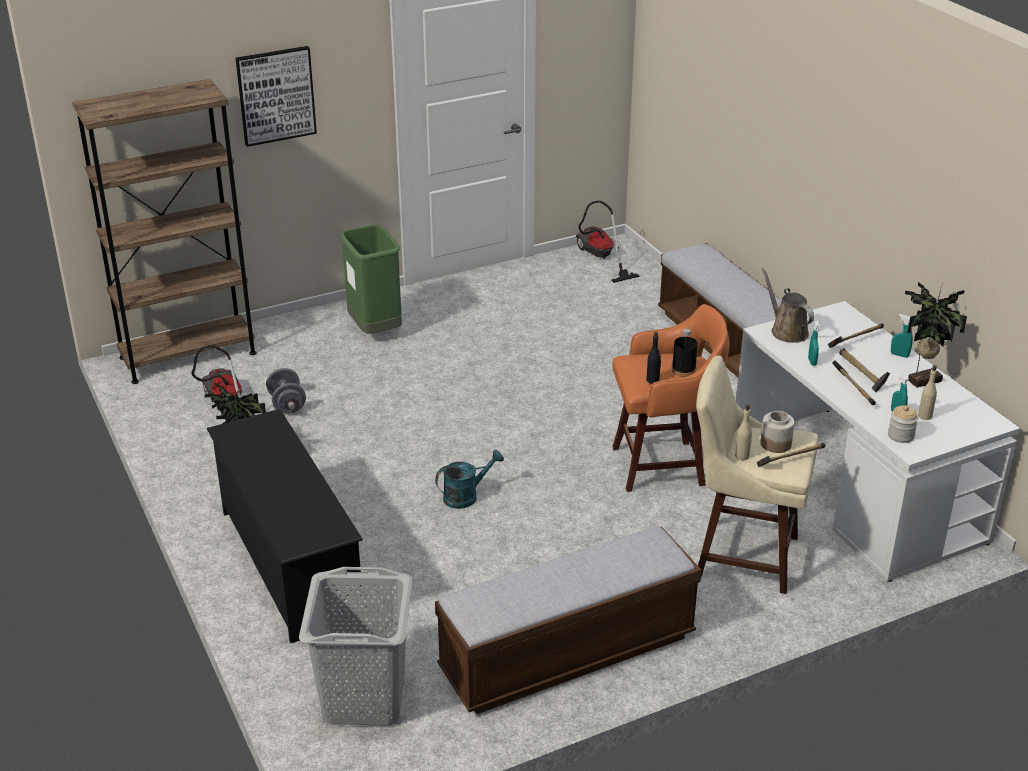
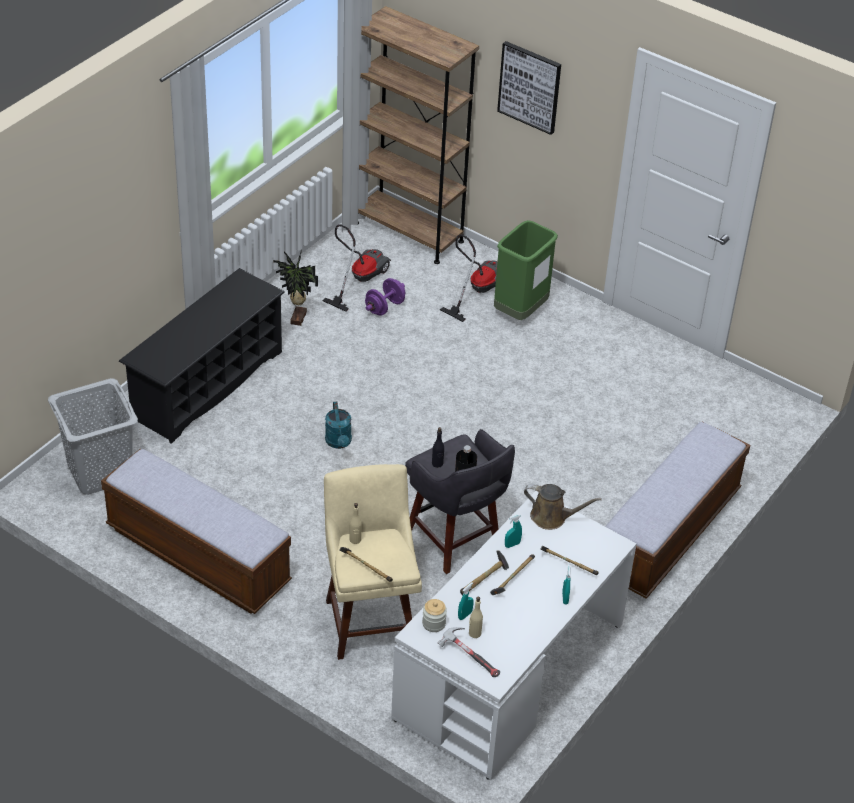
camera: 60 degrees right, 10 degrees up
(287, 404) = (384, 307): grey dumbbell -> purple dumbbell
(466, 496) = (339, 443): turquoise watering can -> turquoise watering can turned 45 degrees clockwise
(599, 258) = (755, 402): vacuum cleaner -> vacuum cleaner (477, 290)
(663, 466) = (455, 541): orange stool -> grey stool
(776, 444) = (384, 555): jar -> none
(787, 331) = (552, 517): brown watering can -> brown watering can turned 75 degrees clockwise
(922, 380) = (533, 621): potted plant -> none
(956, 428) = (469, 657): none -> hammer

